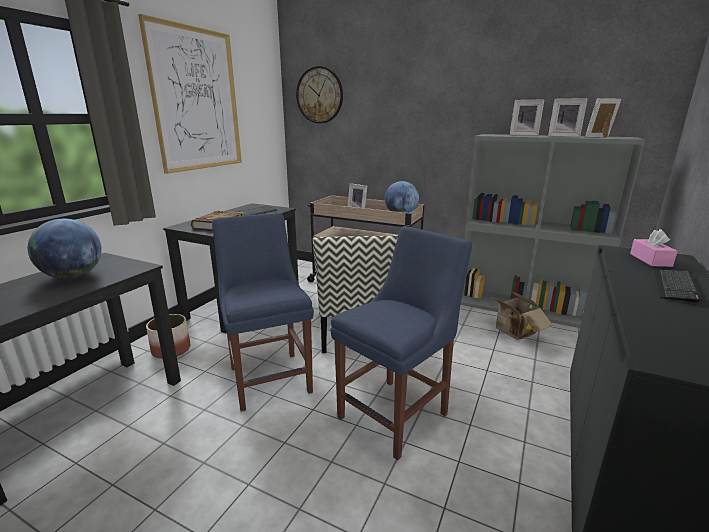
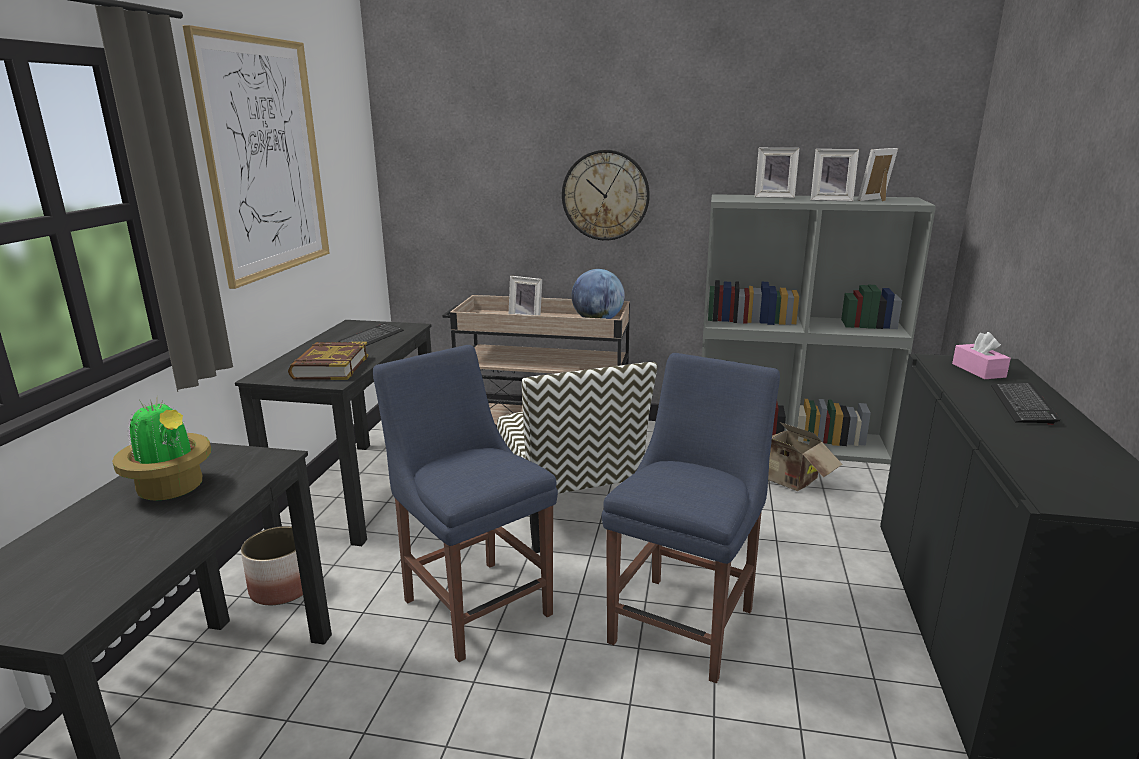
camera: 15 degrees left, 0 degrees up
(73, 276) = (172, 489): globe -> potted plant
(319, 95) = (443, 133): wall clock -> wall clock (605, 195)

